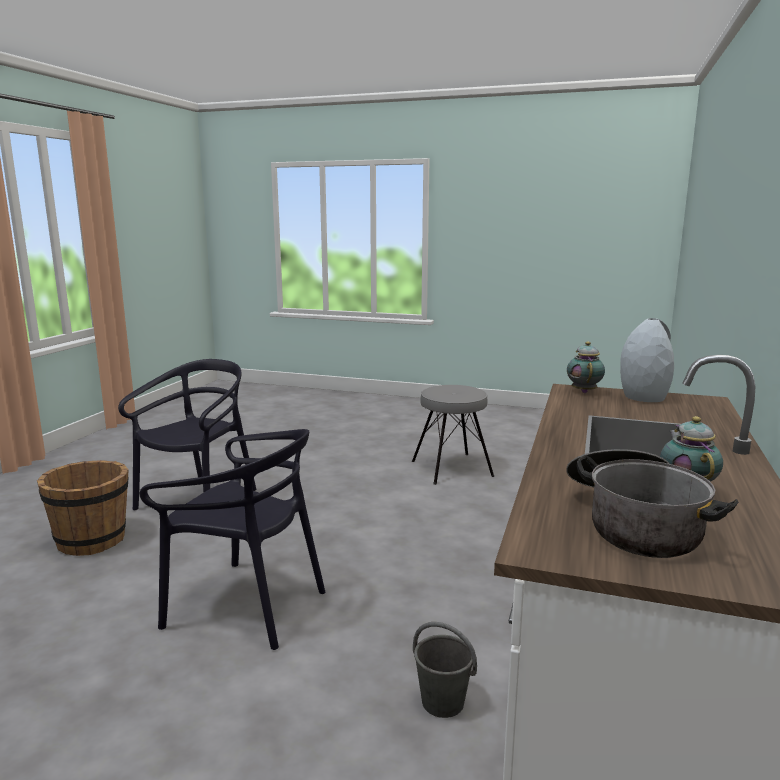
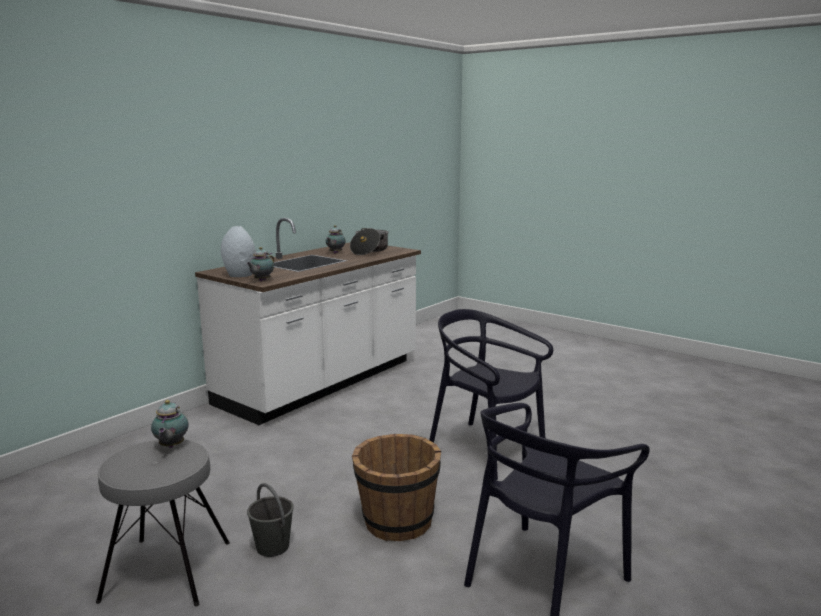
camera: 160 degrees left, 0 degrees up
(92, 540) = (650, 536): brown bucket -> brown bucket (397, 522)
(443, 702) = (394, 395): grey bucket -> grey bucket (272, 546)
(456, 395) = (171, 446): none -> teapot

